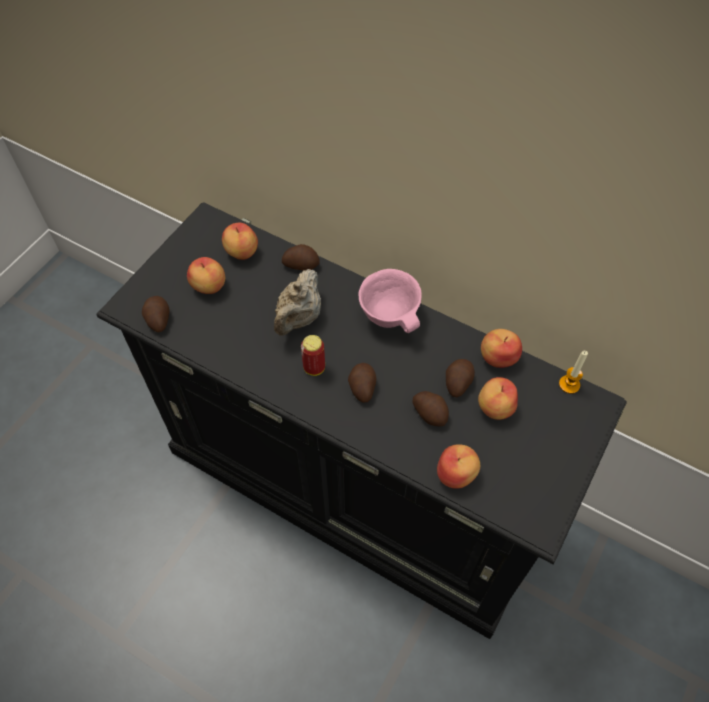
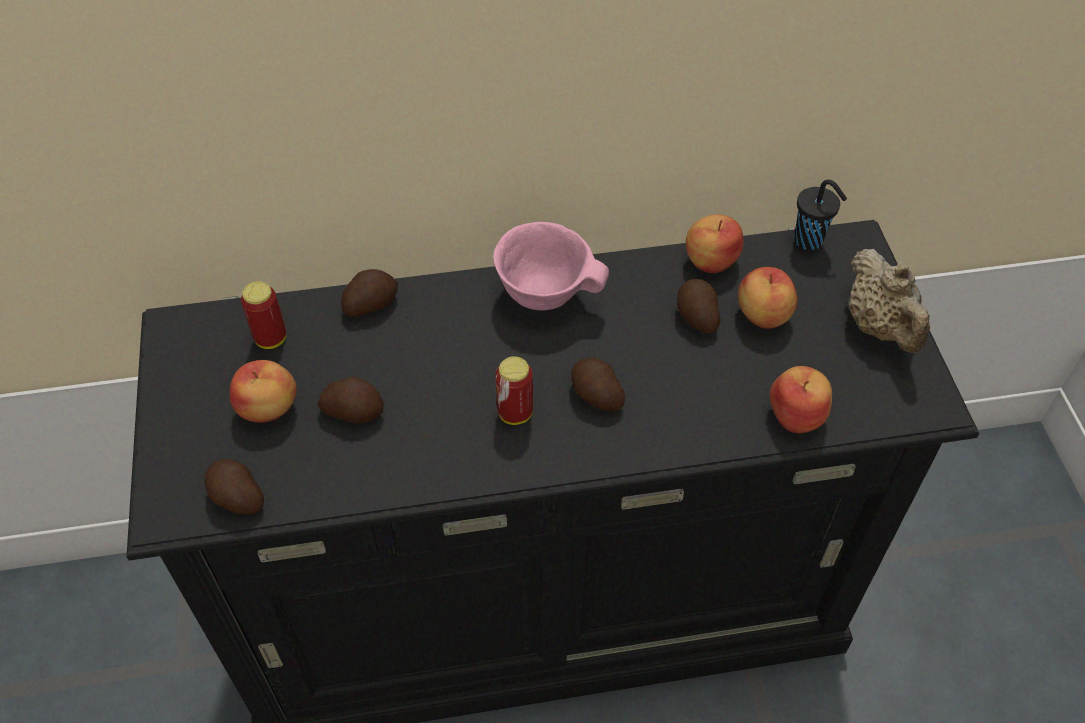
camera: 40 degrees left, 5 degrees down
(241, 252) = (271, 338): apple -> can
(299, 318) = (434, 368): beige teapot -> beige teapot (880, 327)
(430, 413) = (701, 369): potato -> potato (353, 410)
(569, 384) = (810, 241): candle -> black cup

